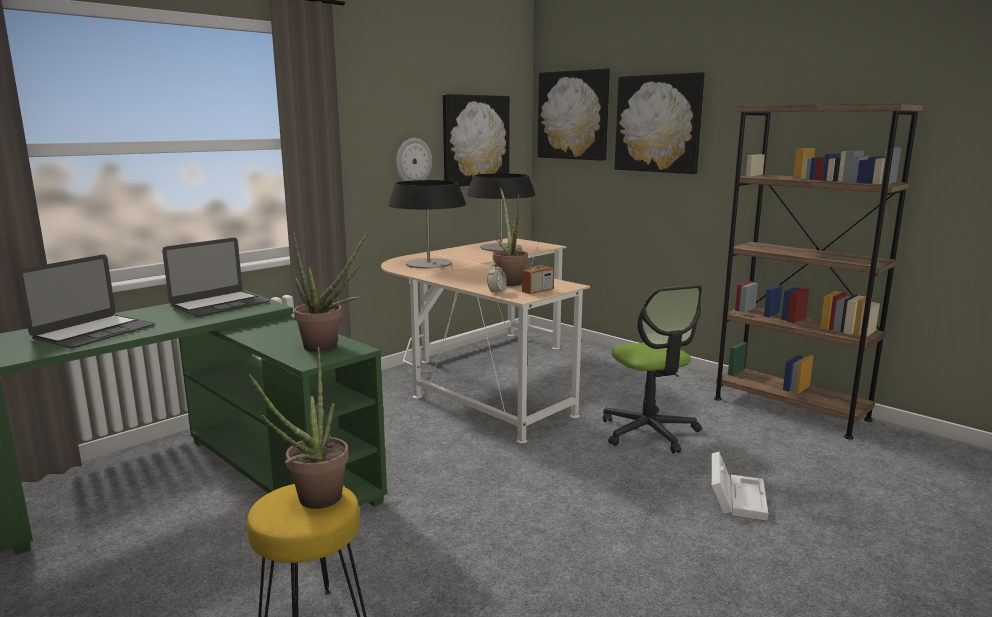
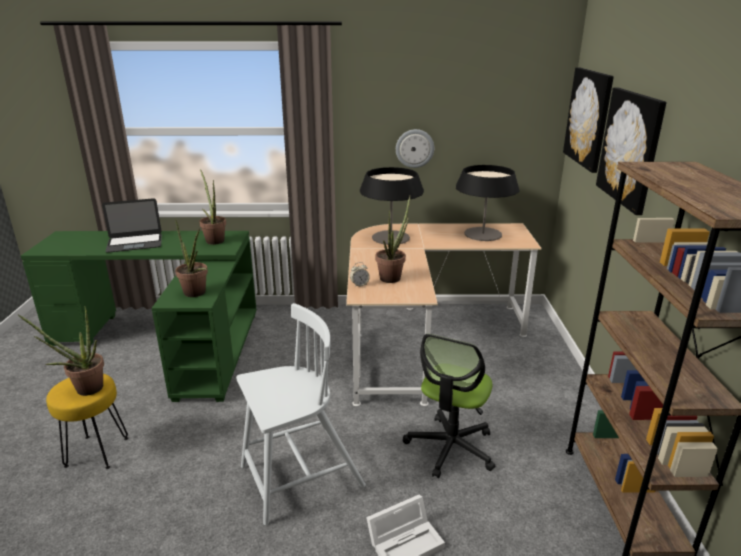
camera: 45 degrees right, 10 degrees up
(220, 304) = (214, 240): laptop -> potted plant
(475, 140) = (488, 132): picture -> none
(538, 291) = (386, 295): radio -> none
(585, 510) = (299, 478): none -> white chair

